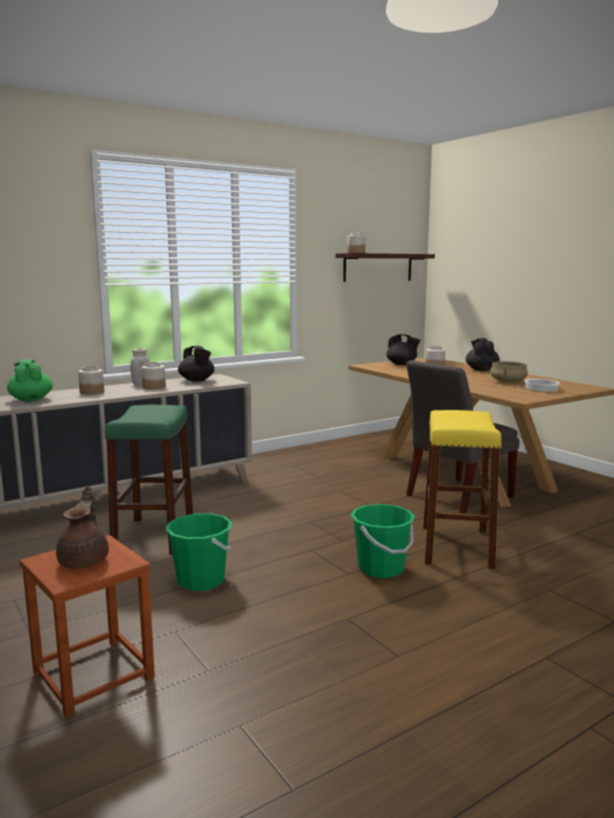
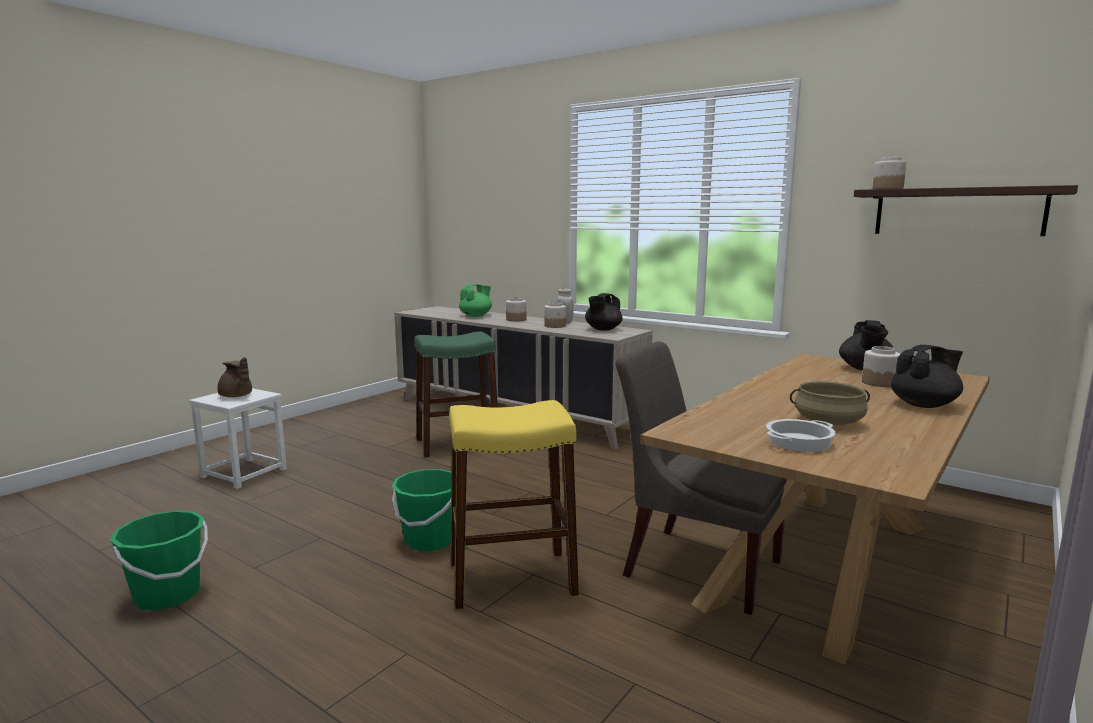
camera: 70 degrees right, 0 degrees up
(85, 560) = (236, 396): brown teapot -> brown teapot turned 60 degrees clockwise
(93, 676) = (243, 473): brown stool -> white stool
(201, 580) = (380, 474): green bucket -> green bucket (168, 595)

